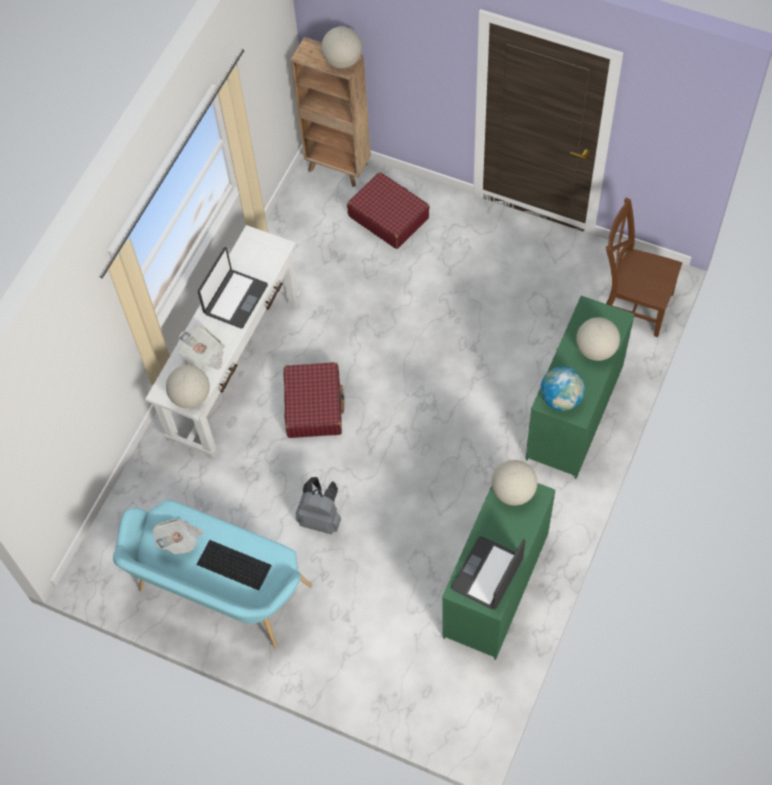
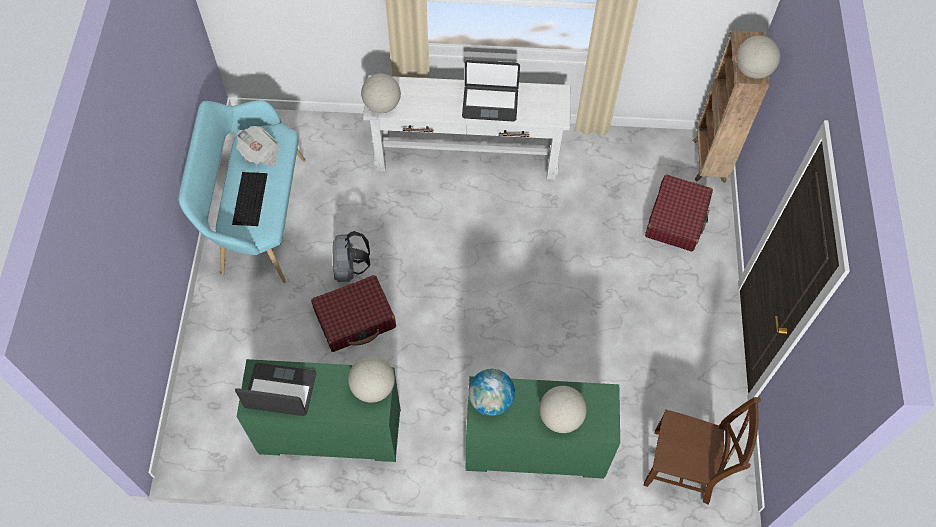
camera: 65 degrees right, 0 degrees up
(204, 355) = (425, 100): newspaper -> none
(314, 405) = (456, 226): red suitcase -> red suitcase (355, 318)
(633, 304) = (685, 468): brown chair -> brown chair turned 105 degrees clockwise

